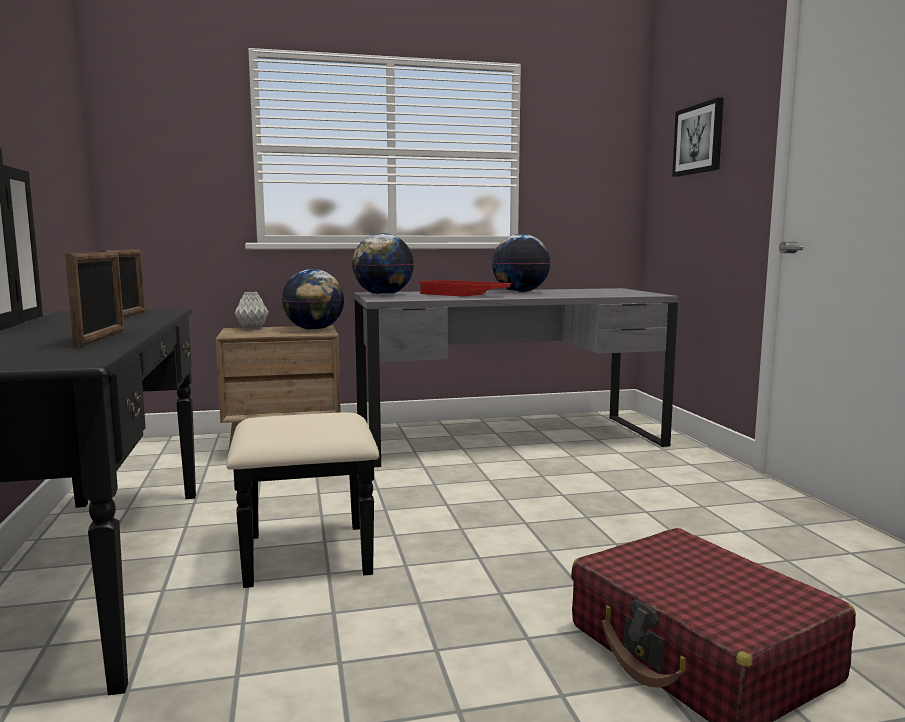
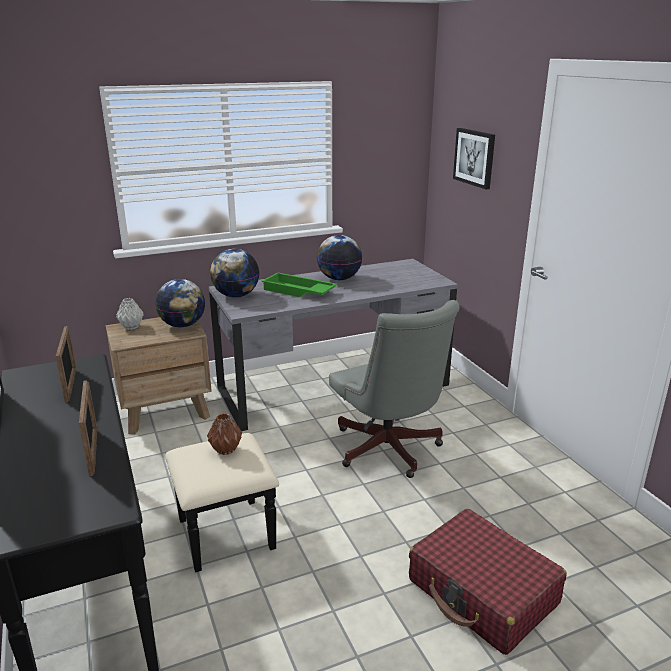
camera: 10 degrees left, 15 degrees up
(315, 418) = (225, 449): none -> brown vase
(462, 295) = (298, 291): red tray -> green tray
(571, 496) = (389, 451): none -> grey office chair

